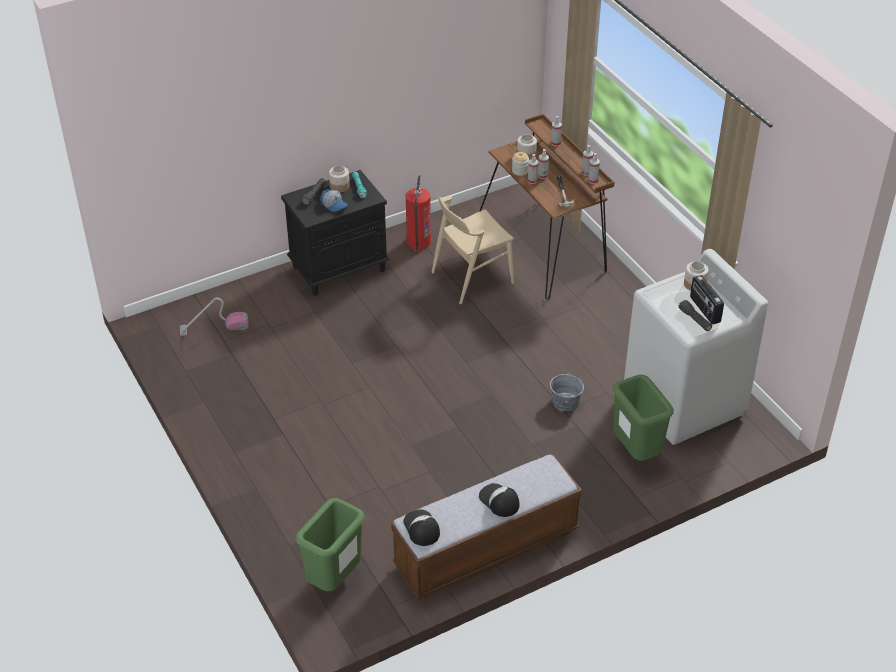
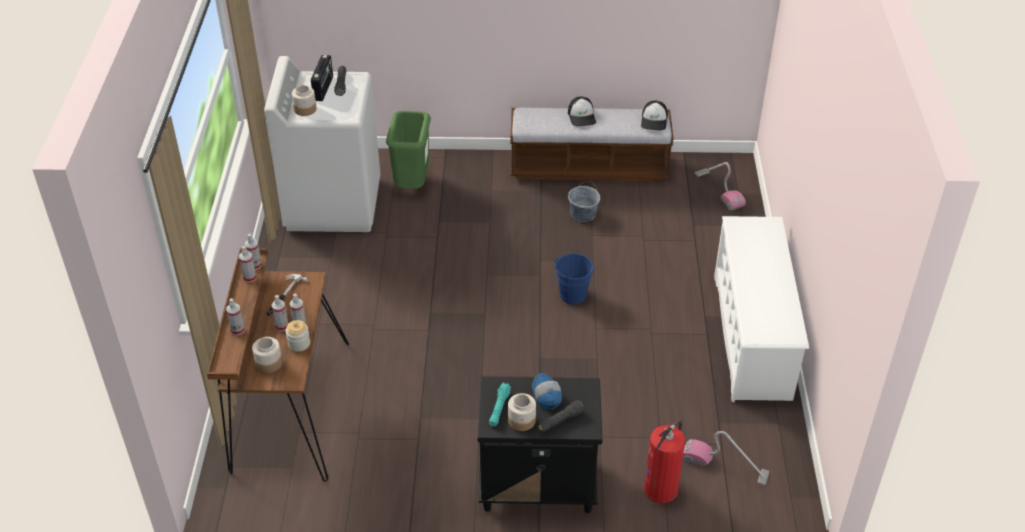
camera: 150 degrees left, 0 degrees up
(233, 431) = (752, 337): none -> white shoe rack
(335, 579) = (719, 190): green trash can -> vacuum cleaner
(406, 404) = (571, 297): none -> blue bucket
(418, 242) = (419, 480): fire extinguisher -> fire extinguisher (661, 488)
(472, 277) = (399, 404): beige chair -> none
(565, 402) = (429, 243): grey bucket -> grey bucket (582, 214)

